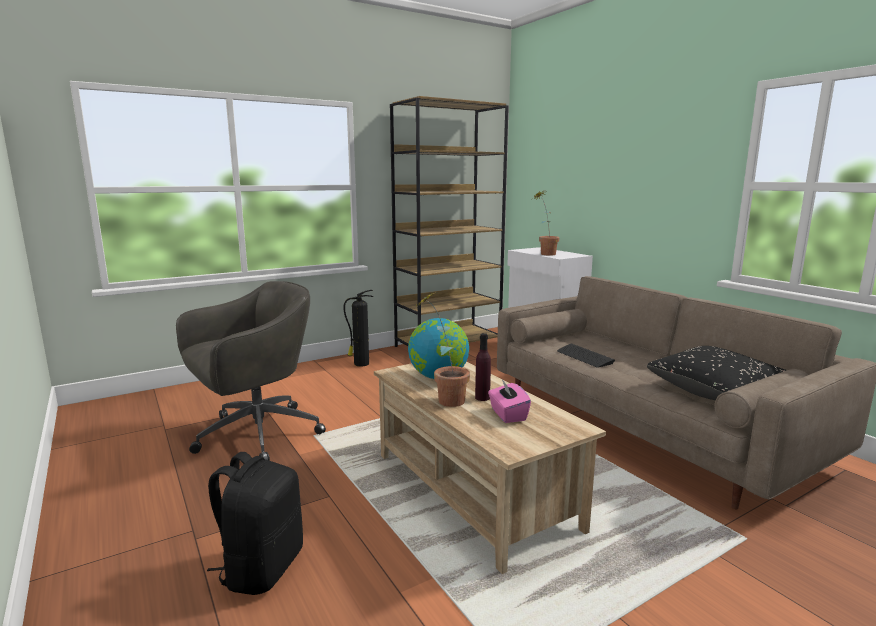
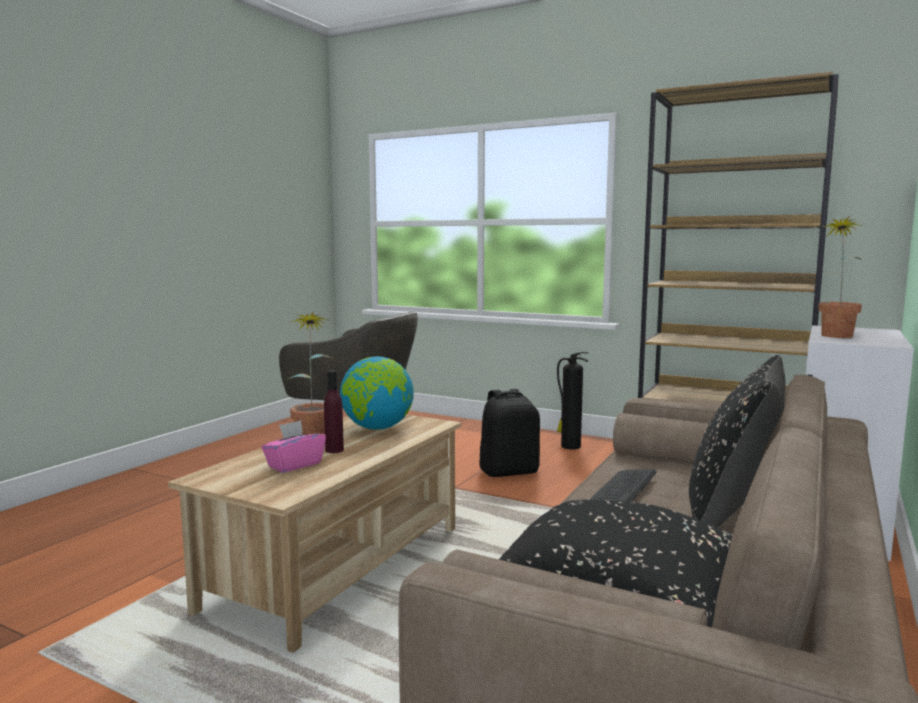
camera: 60 degrees right, 5 degrees down
(261, 567) = (165, 518): black backpack -> black backpack (509, 471)
(624, 349) = (731, 510): none -> black pillow

